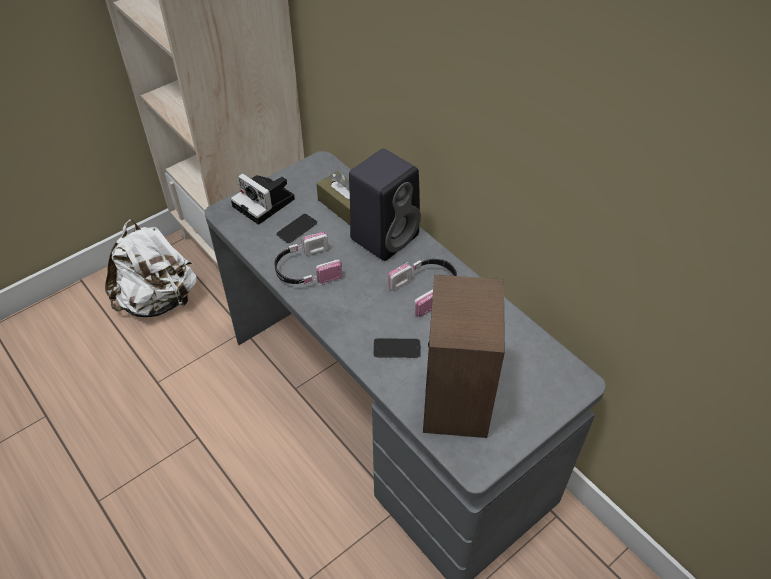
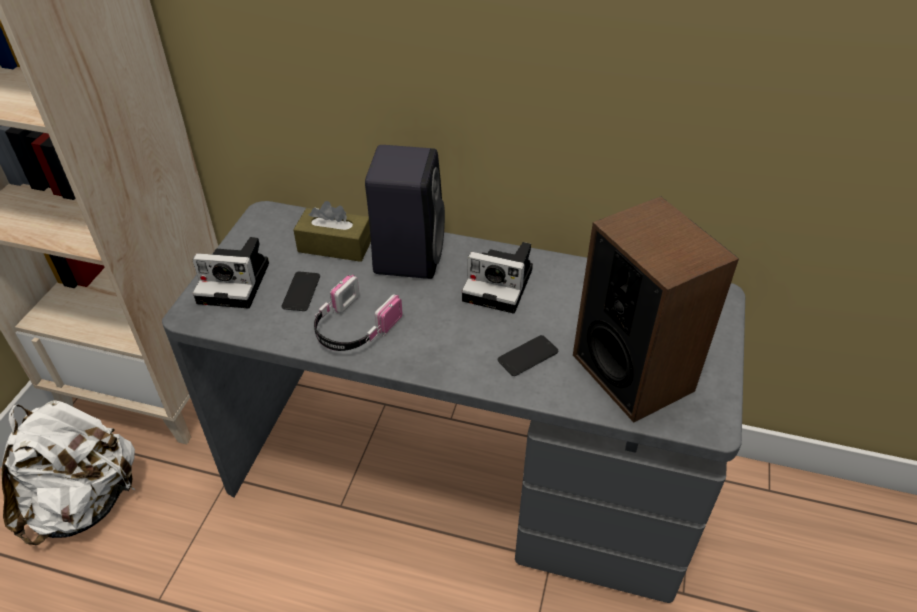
camera: 35 degrees left, 5 degrees down
(426, 289) = (501, 285): headphones -> camera

